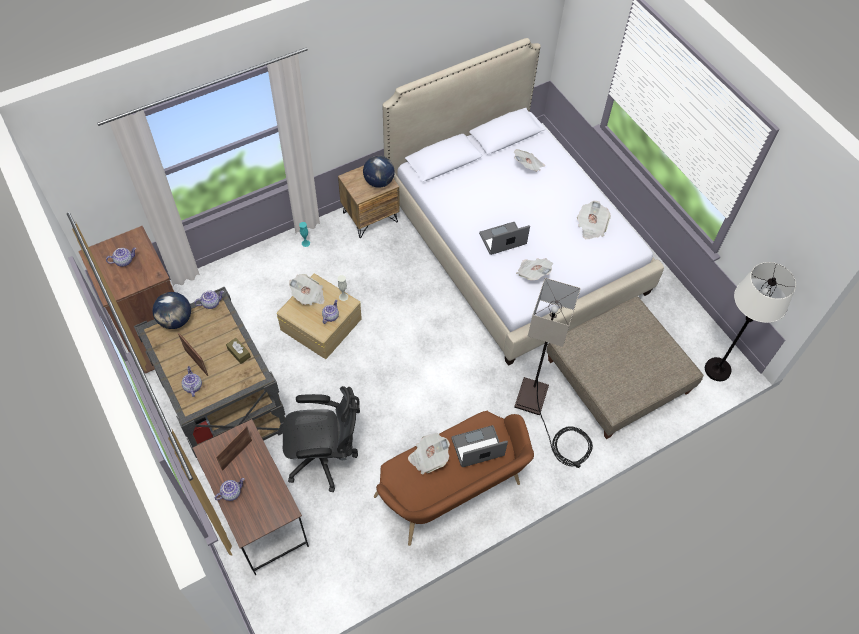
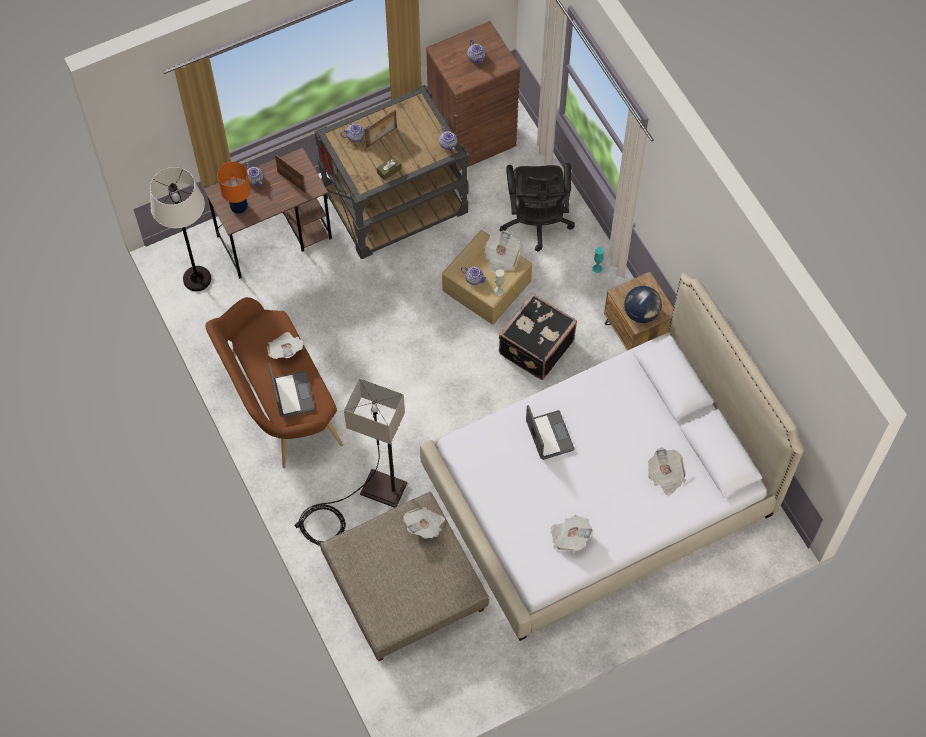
camera: 95 degrees right, 5 degrees up
(175, 320) = (429, 117): globe -> none
(267, 506) = (239, 207): none -> orange table lamp
(324, 457) = (328, 291): office chair -> office chair (536, 224)
(383, 287) = (535, 347): none -> black suitcase
(533, 273) = (500, 463): newspaper -> newspaper (425, 526)
(717, 370) = (407, 702): white floor lamp -> white floor lamp (196, 279)

